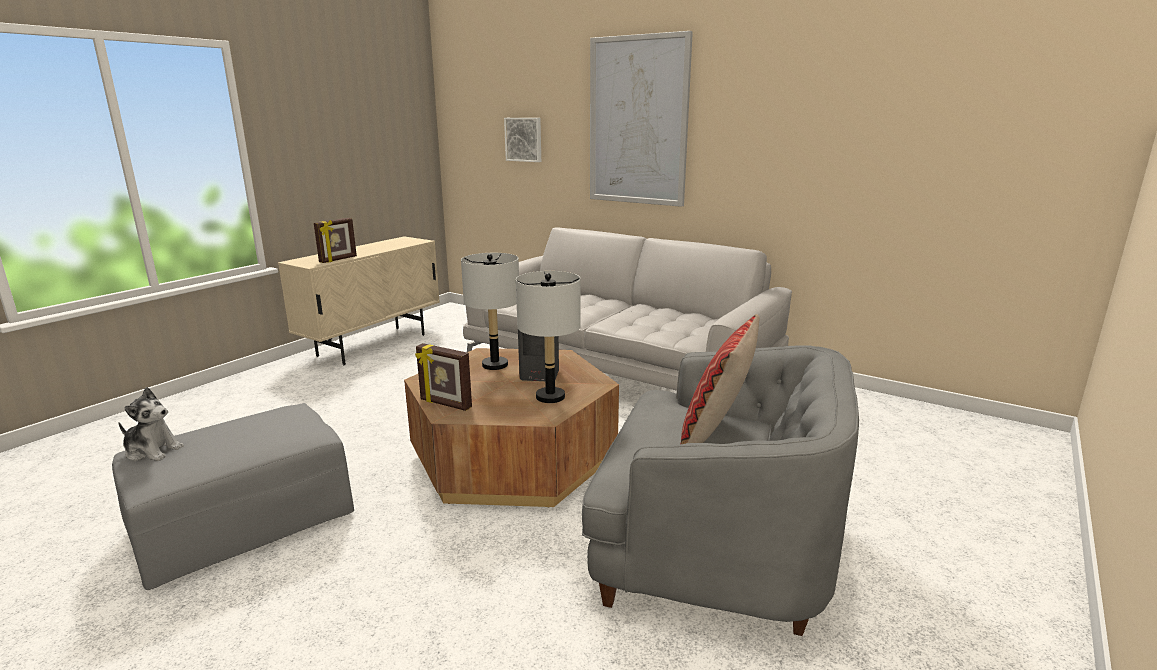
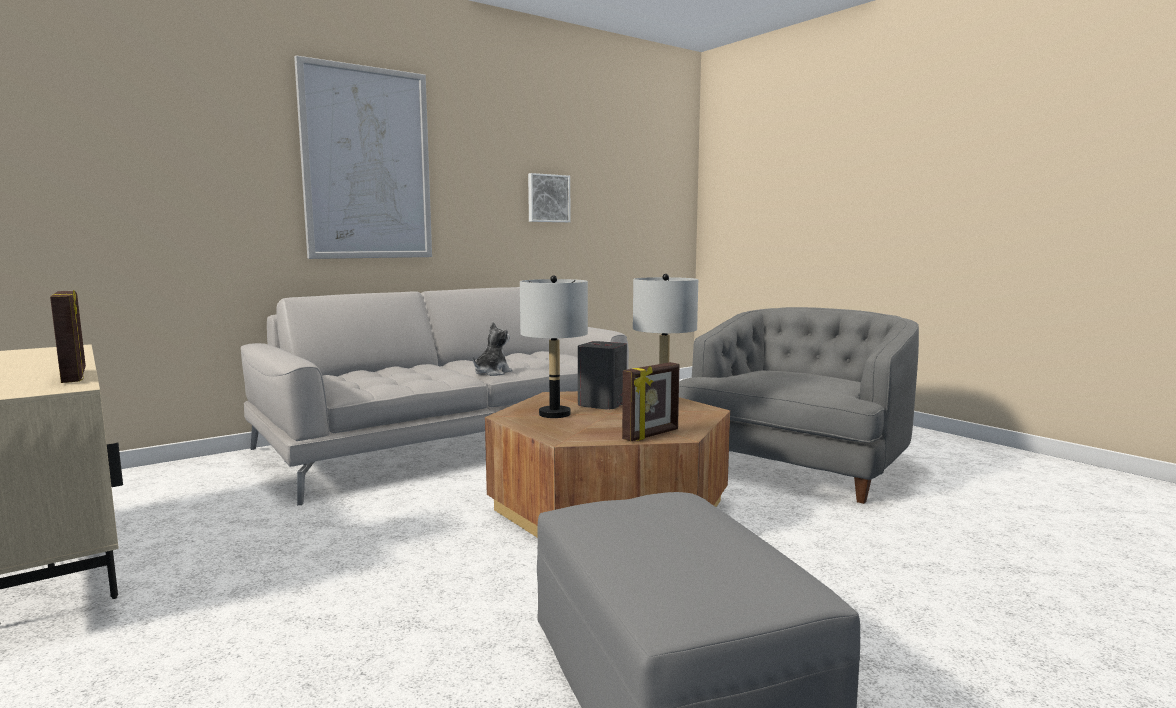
camera: 70 degrees left, 10 degrees down
(153, 451) = (688, 595): plush toy -> plush toy (492, 373)
(524, 139) = (173, 179): picture -> picture (548, 198)
(715, 436) = (790, 374): pillow -> none

